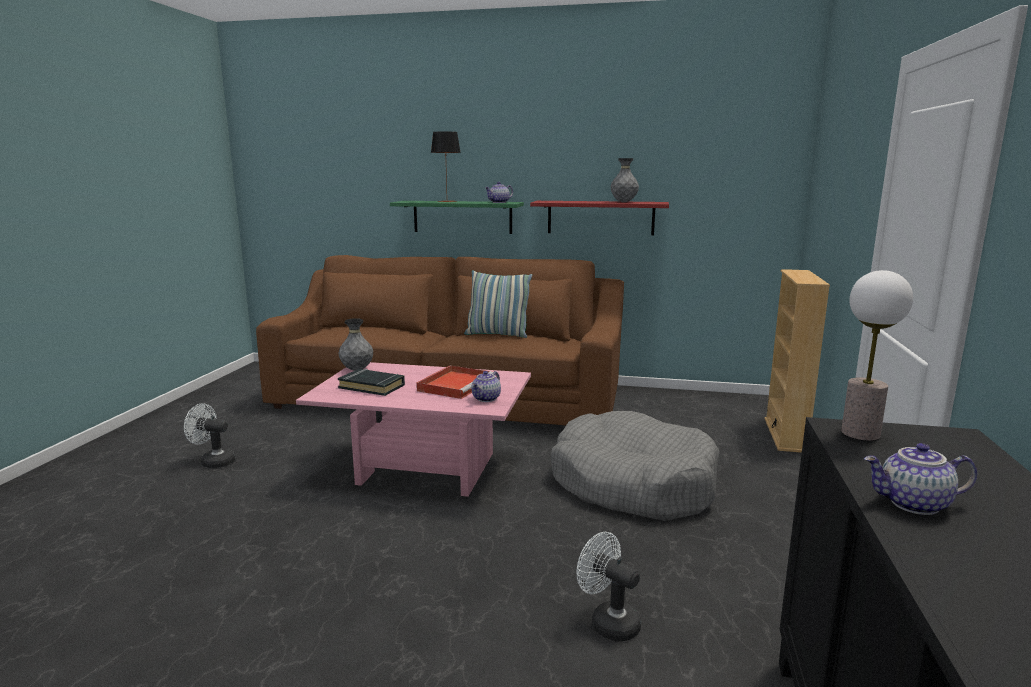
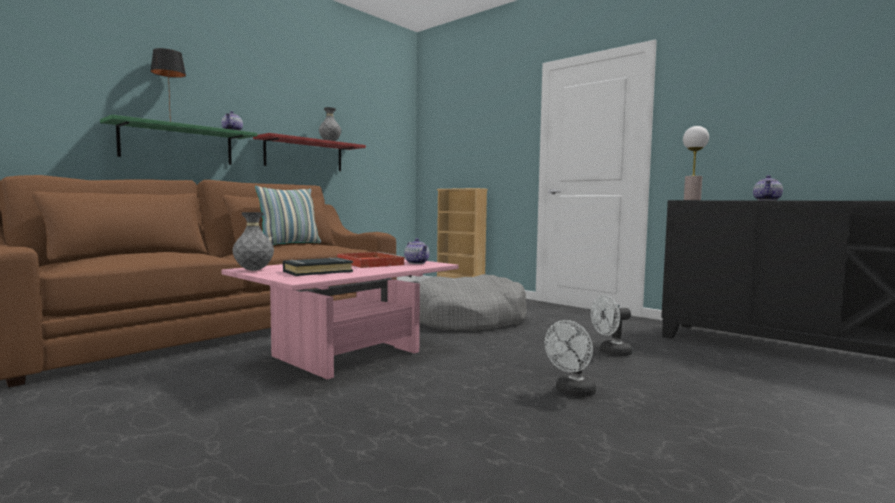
camera: 60 degrees left, 10 degrees down
(213, 461) = (92, 438): white fan -> white fan (572, 392)

